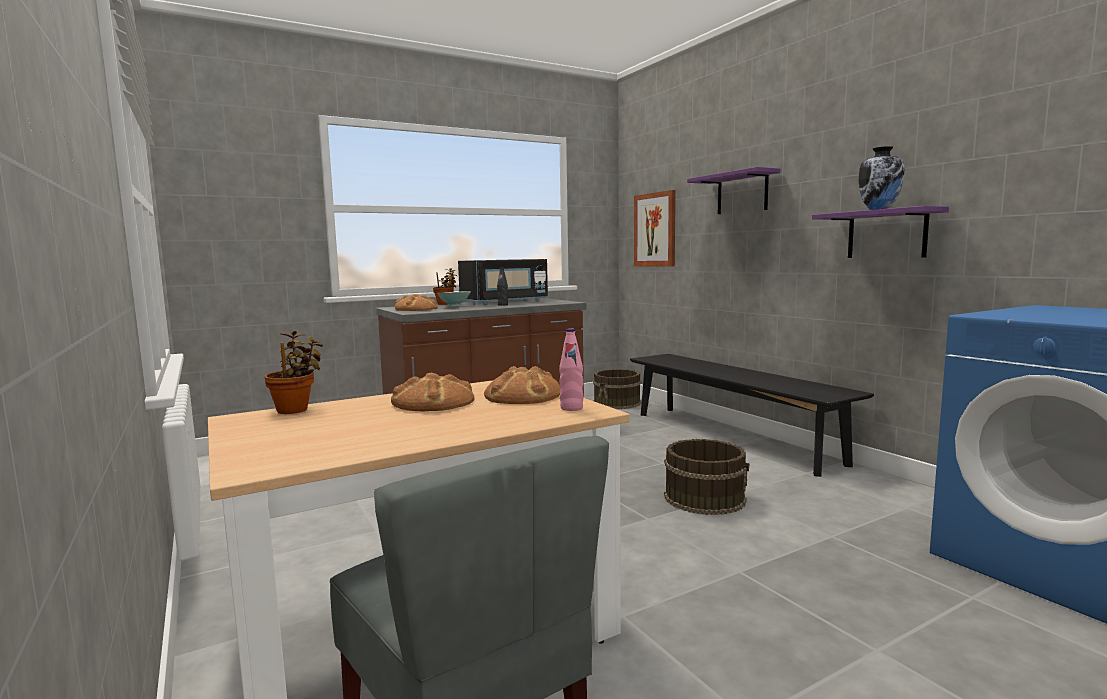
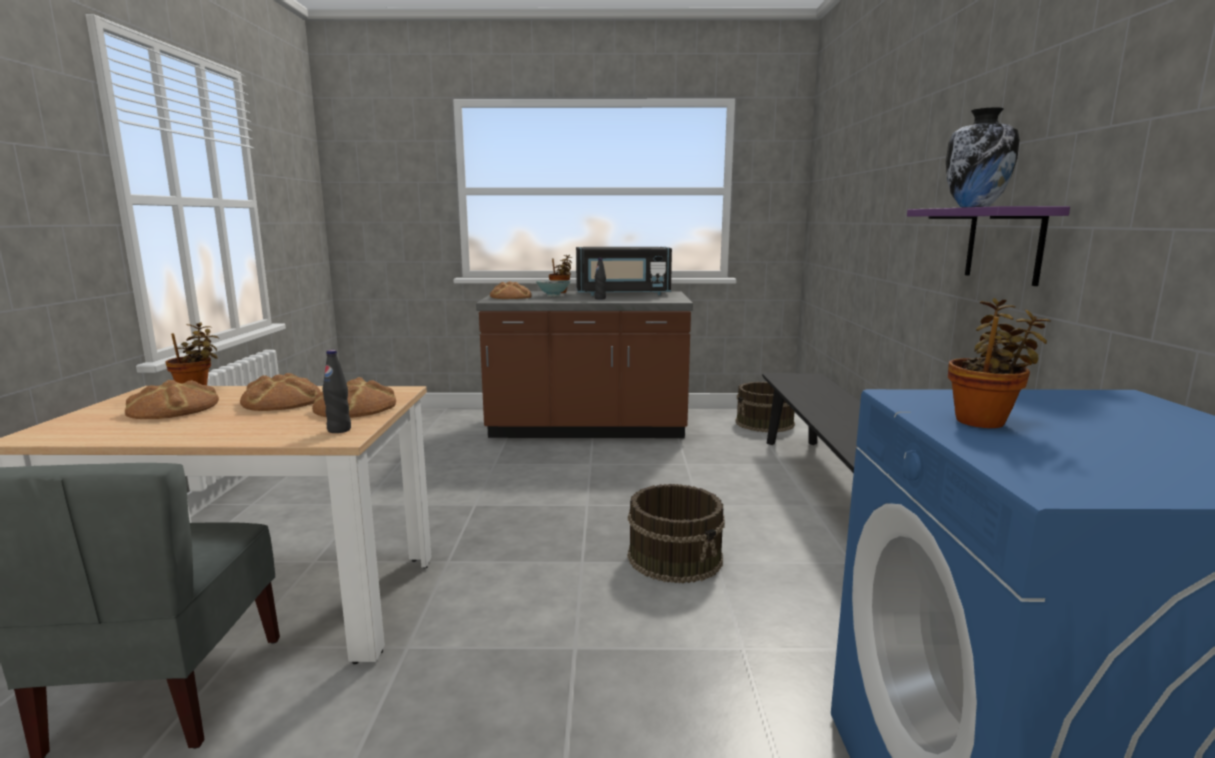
camera: 30 degrees right, 5 degrees up
(336, 424) = (173, 409): none -> bread
(571, 408) = (339, 430): pink bottle -> black bottle
(655, 230) = (827, 214): picture -> none
(742, 193) = (891, 171): purple shelf -> none
(1054, 317) = (984, 421): none -> potted plant

